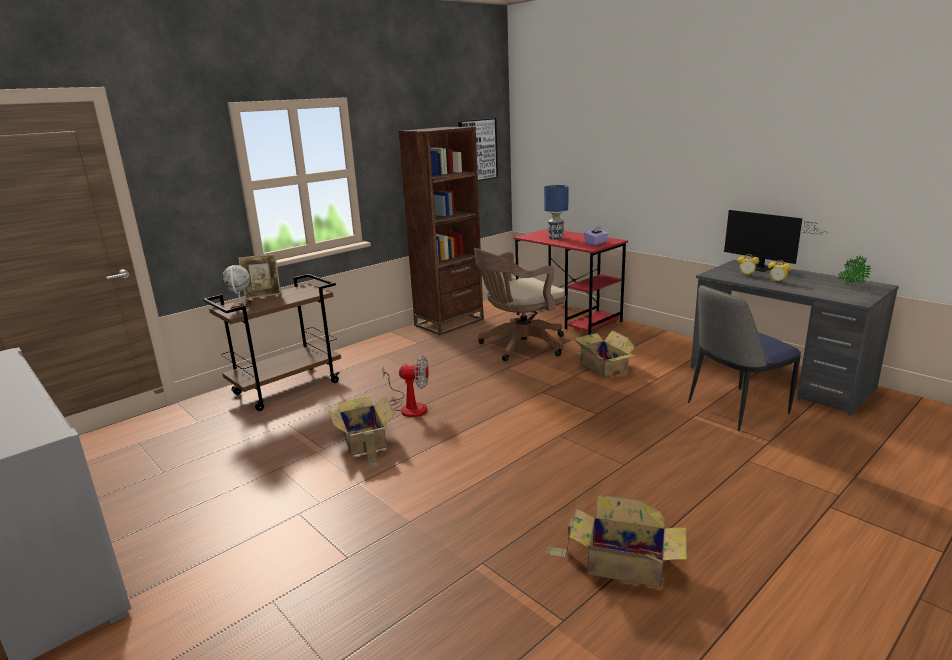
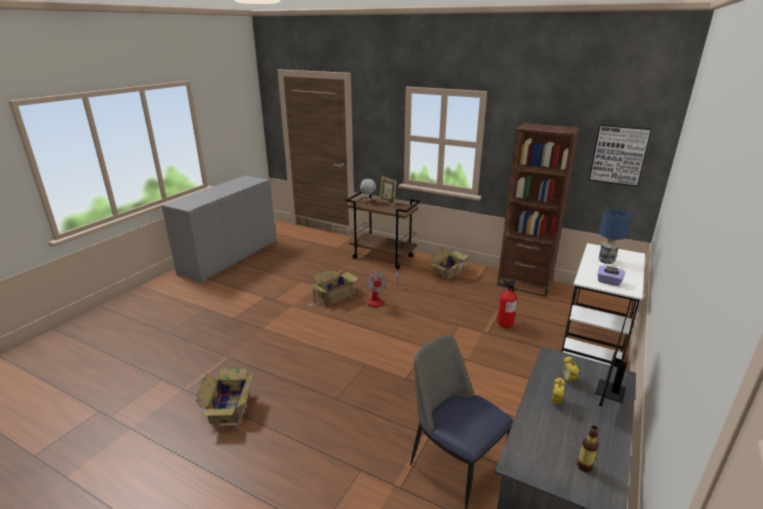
camera: 70 degrees right, 5 degrees up
(519, 346) = (505, 323): brown office chair -> fire extinguisher
(569, 318) = (594, 339): red desk -> white desk
(602, 366) = (495, 372): cardboard box -> cardboard box (449, 272)
(850, 286) = (584, 466): potted plant -> bottle

